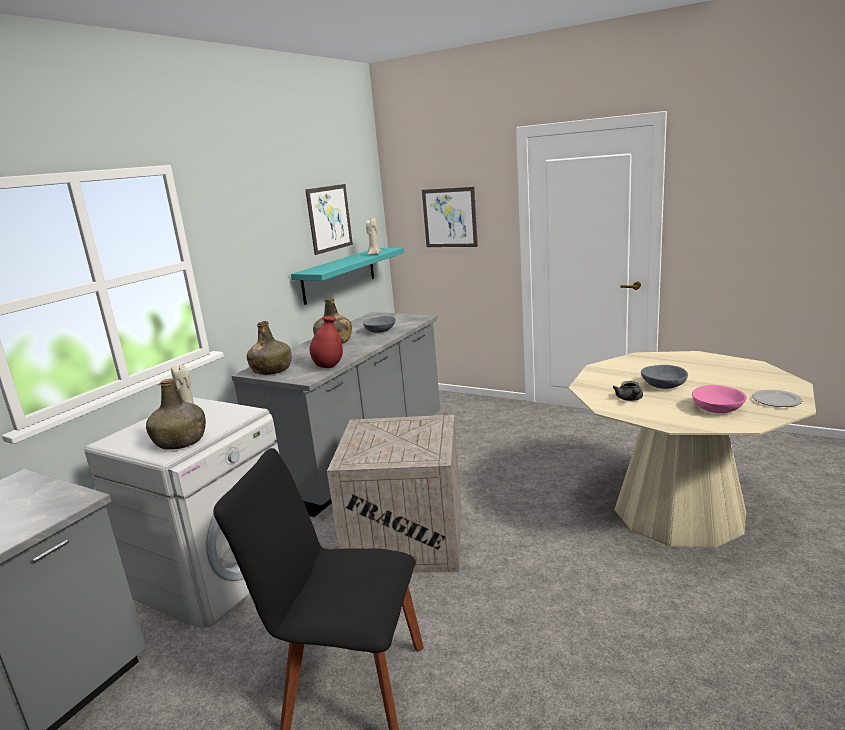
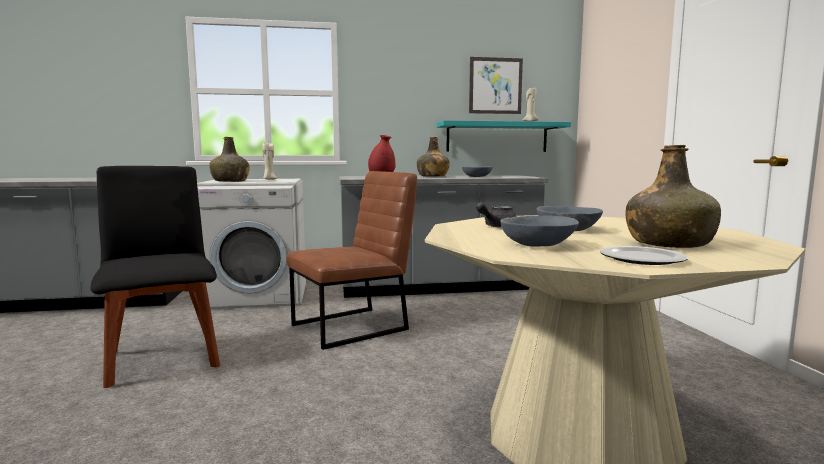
camera: 50 degrees right, 10 degrees down
(271, 370) = (357, 176): green bottle -> green bottle (669, 244)
(408, 537) = (353, 327): crate -> brown chair
(449, 217) = (617, 91): picture -> none
(718, 409) = (538, 245): pink bowl -> grey bowl

